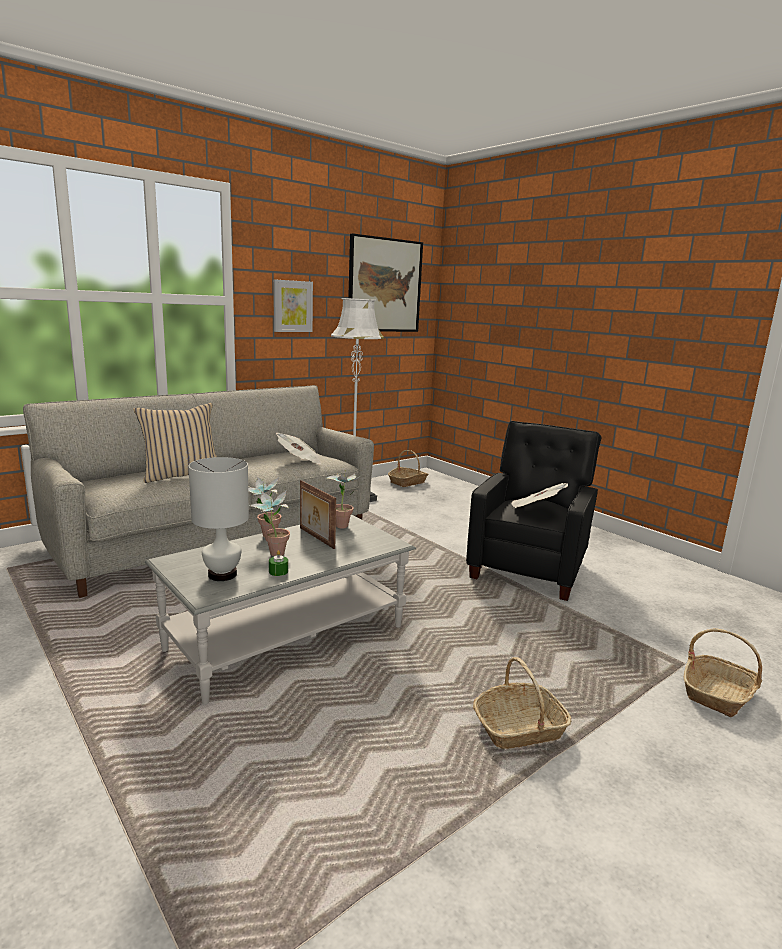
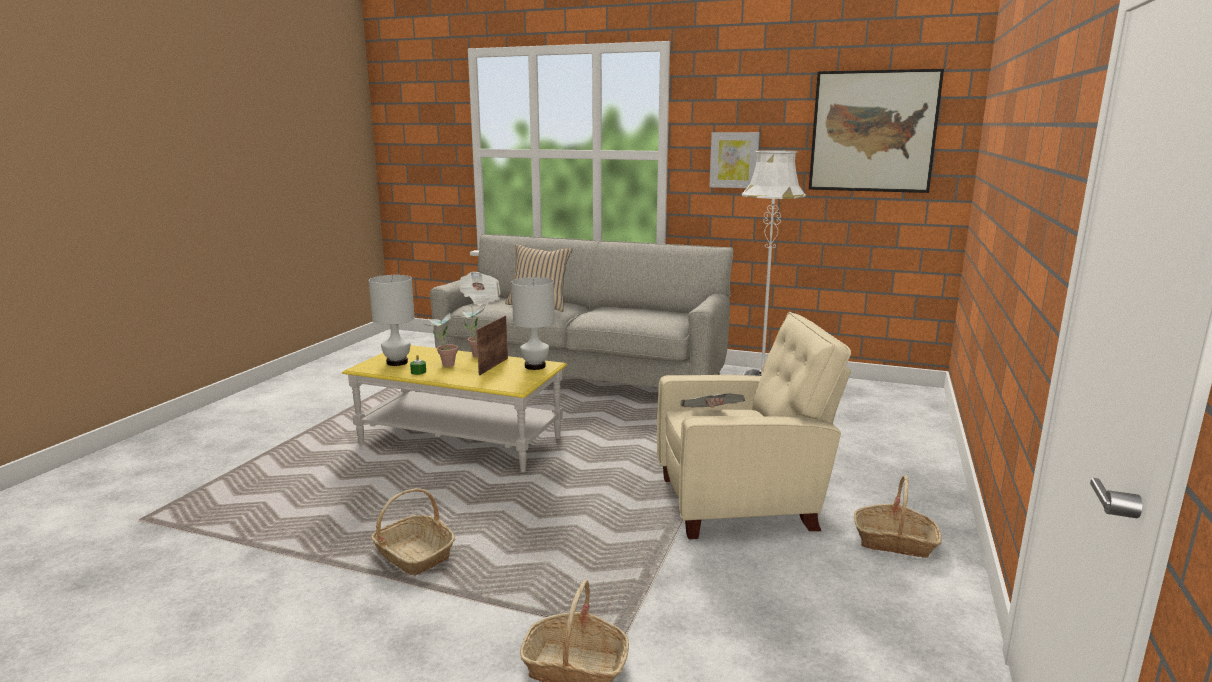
camera: 60 degrees right, 0 degrees up
(287, 638) = (460, 441): grey coffee table -> yellow coffee table
(300, 461) = (639, 317): newspaper -> newspaper (480, 300)
(343, 524) = (534, 366): potted plant -> white table lamp
(407, 482) = (867, 393): basket -> basket (894, 542)
(529, 568) = (743, 503): black armchair -> beige armchair

